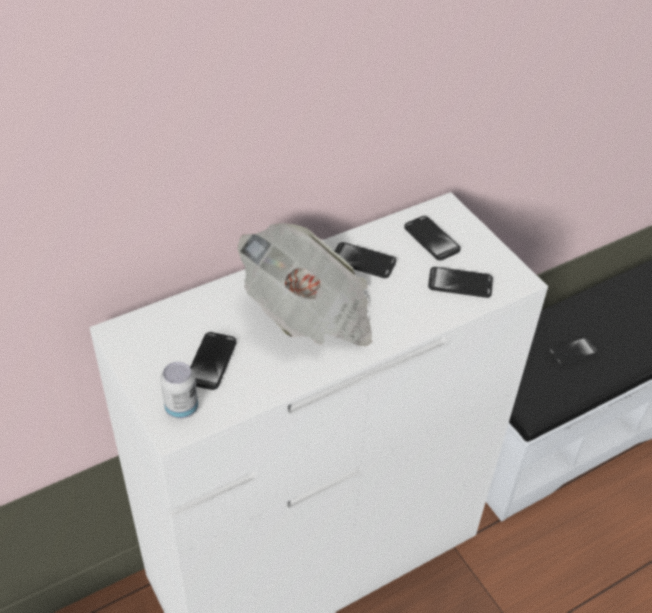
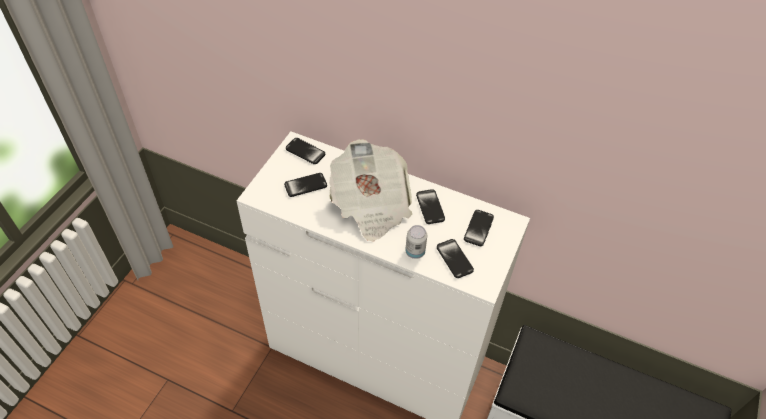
camera: 55 degrees right, 5 degrees up
(182, 408) = (268, 191): can -> can (415, 252)
(572, 352) = (585, 393): phone -> phone (305, 151)

